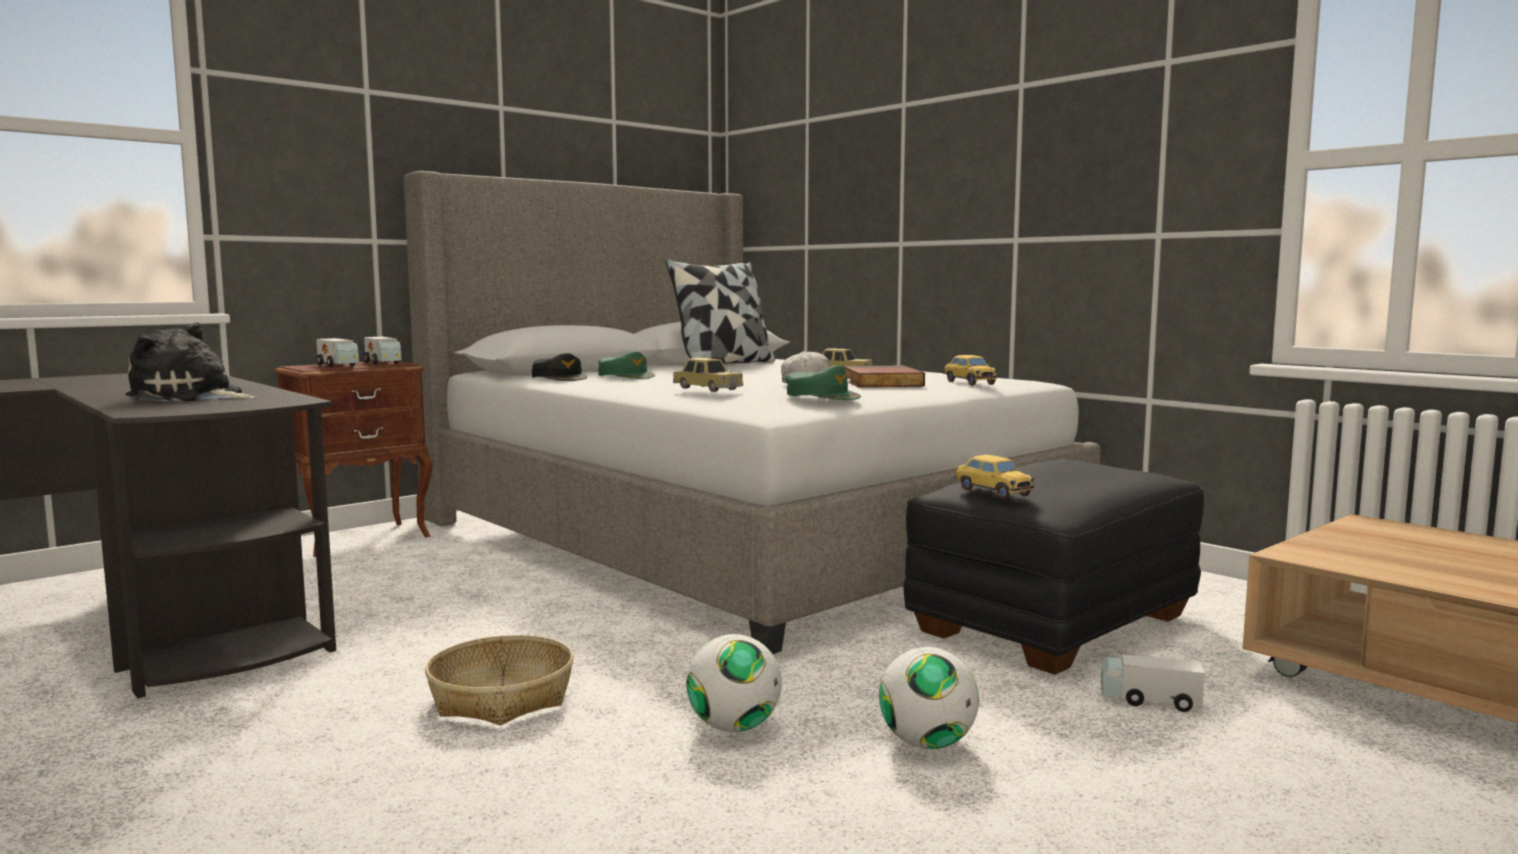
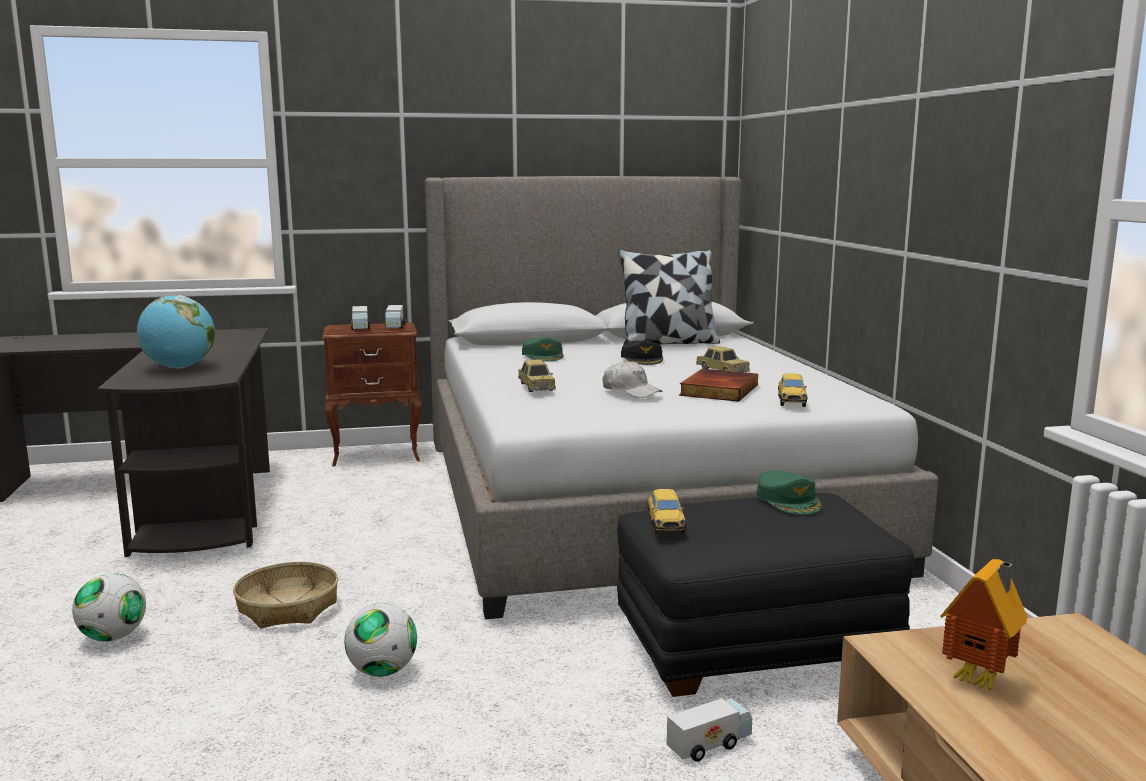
camera: 30 degrees right, 5 degrees up
(191, 397) = (179, 367): plush toy -> globe
(560, 378) = (493, 353): black cap -> black cap (642, 359)
(822, 396) = (594, 409): green cap -> green cap (789, 500)
(927, 743) = (482, 725): football -> football (113, 637)
(1149, 700) = (709, 744): toy truck -> toy truck turned 105 degrees clockwise
(1397, 560) = (980, 680): none -> toy house

